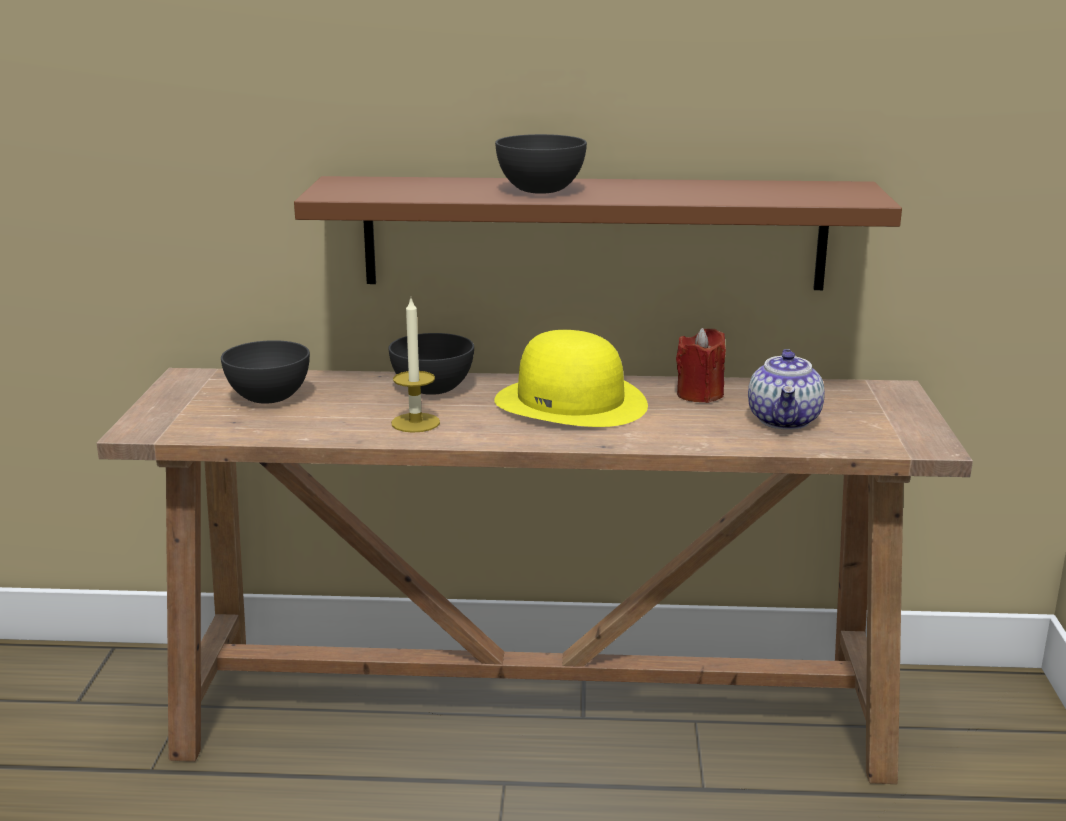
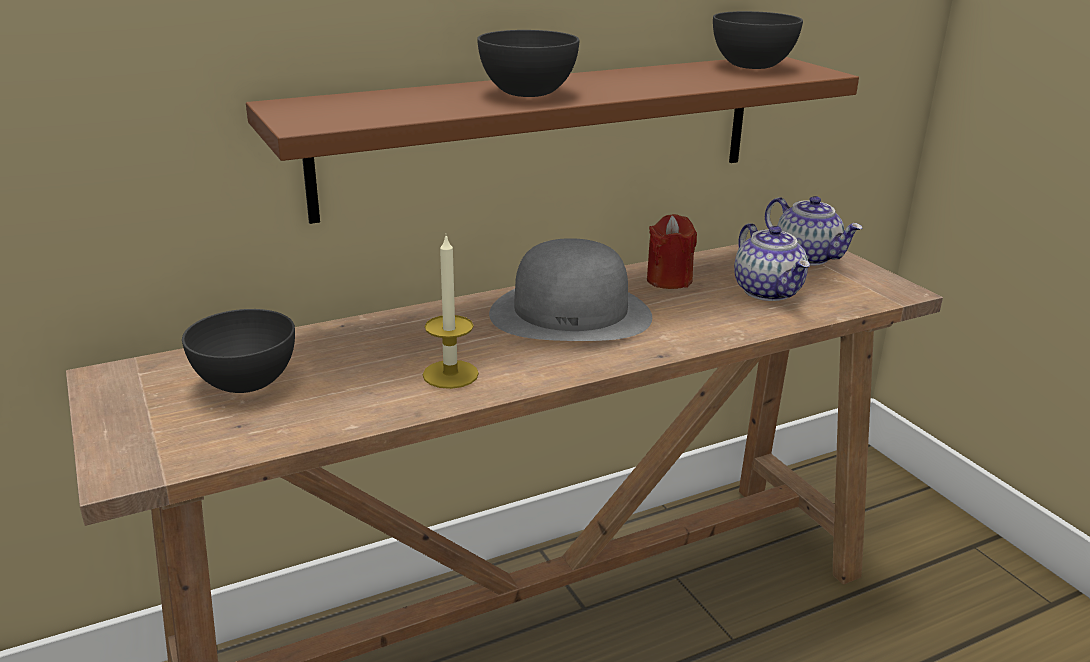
camera: 30 degrees left, 5 degrees up
(433, 389) = (419, 329): grey bowl -> grey bowl (752, 66)
(571, 402) = (571, 313): yellow hat -> grey hat
(876, 401) = (807, 257): none -> teapot

